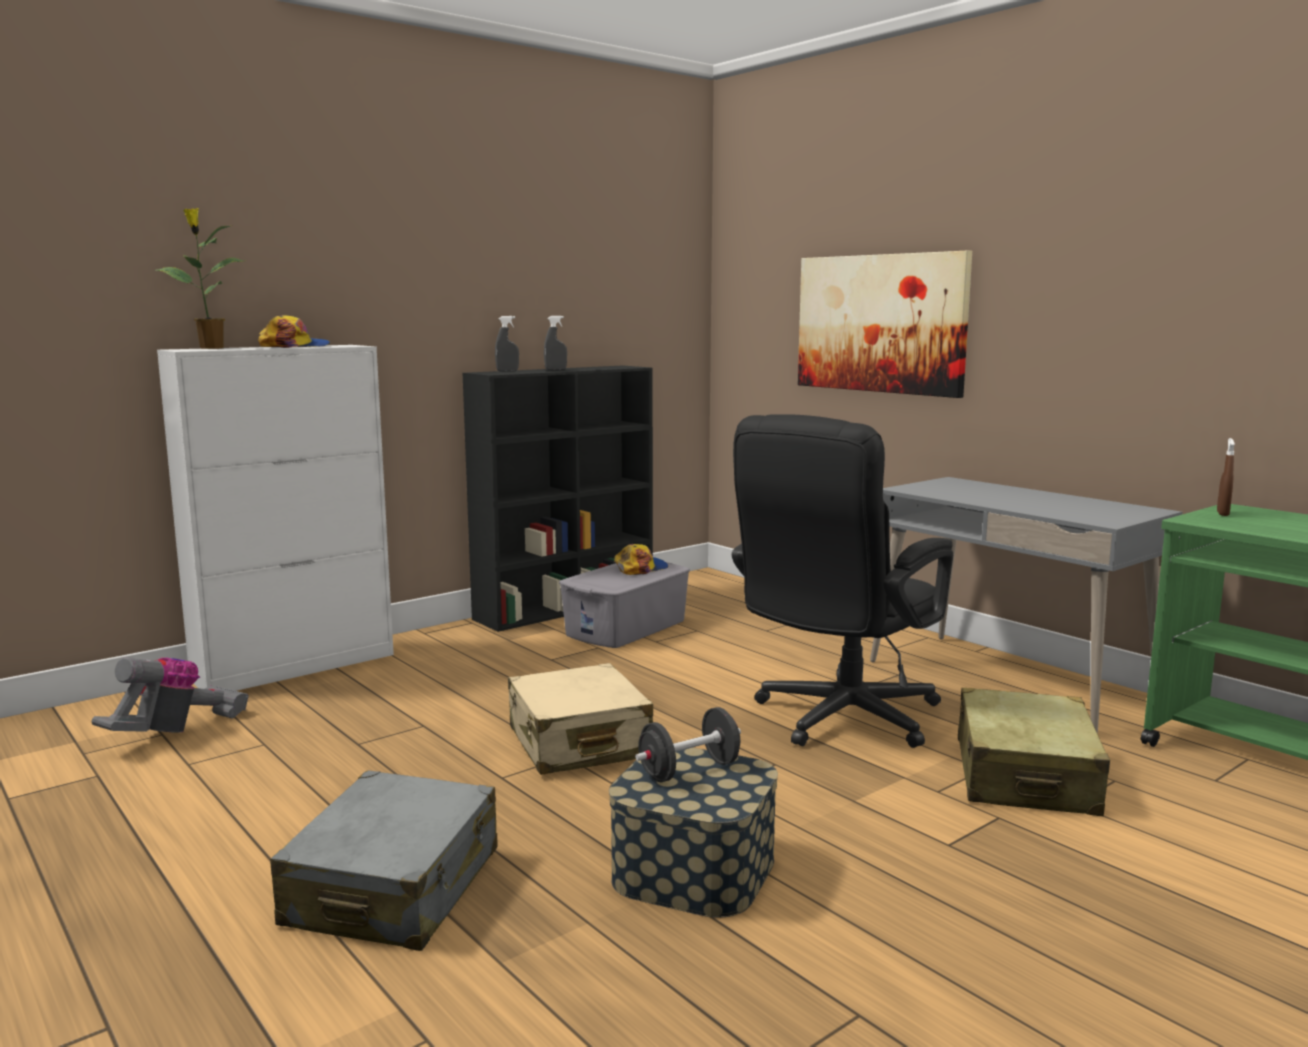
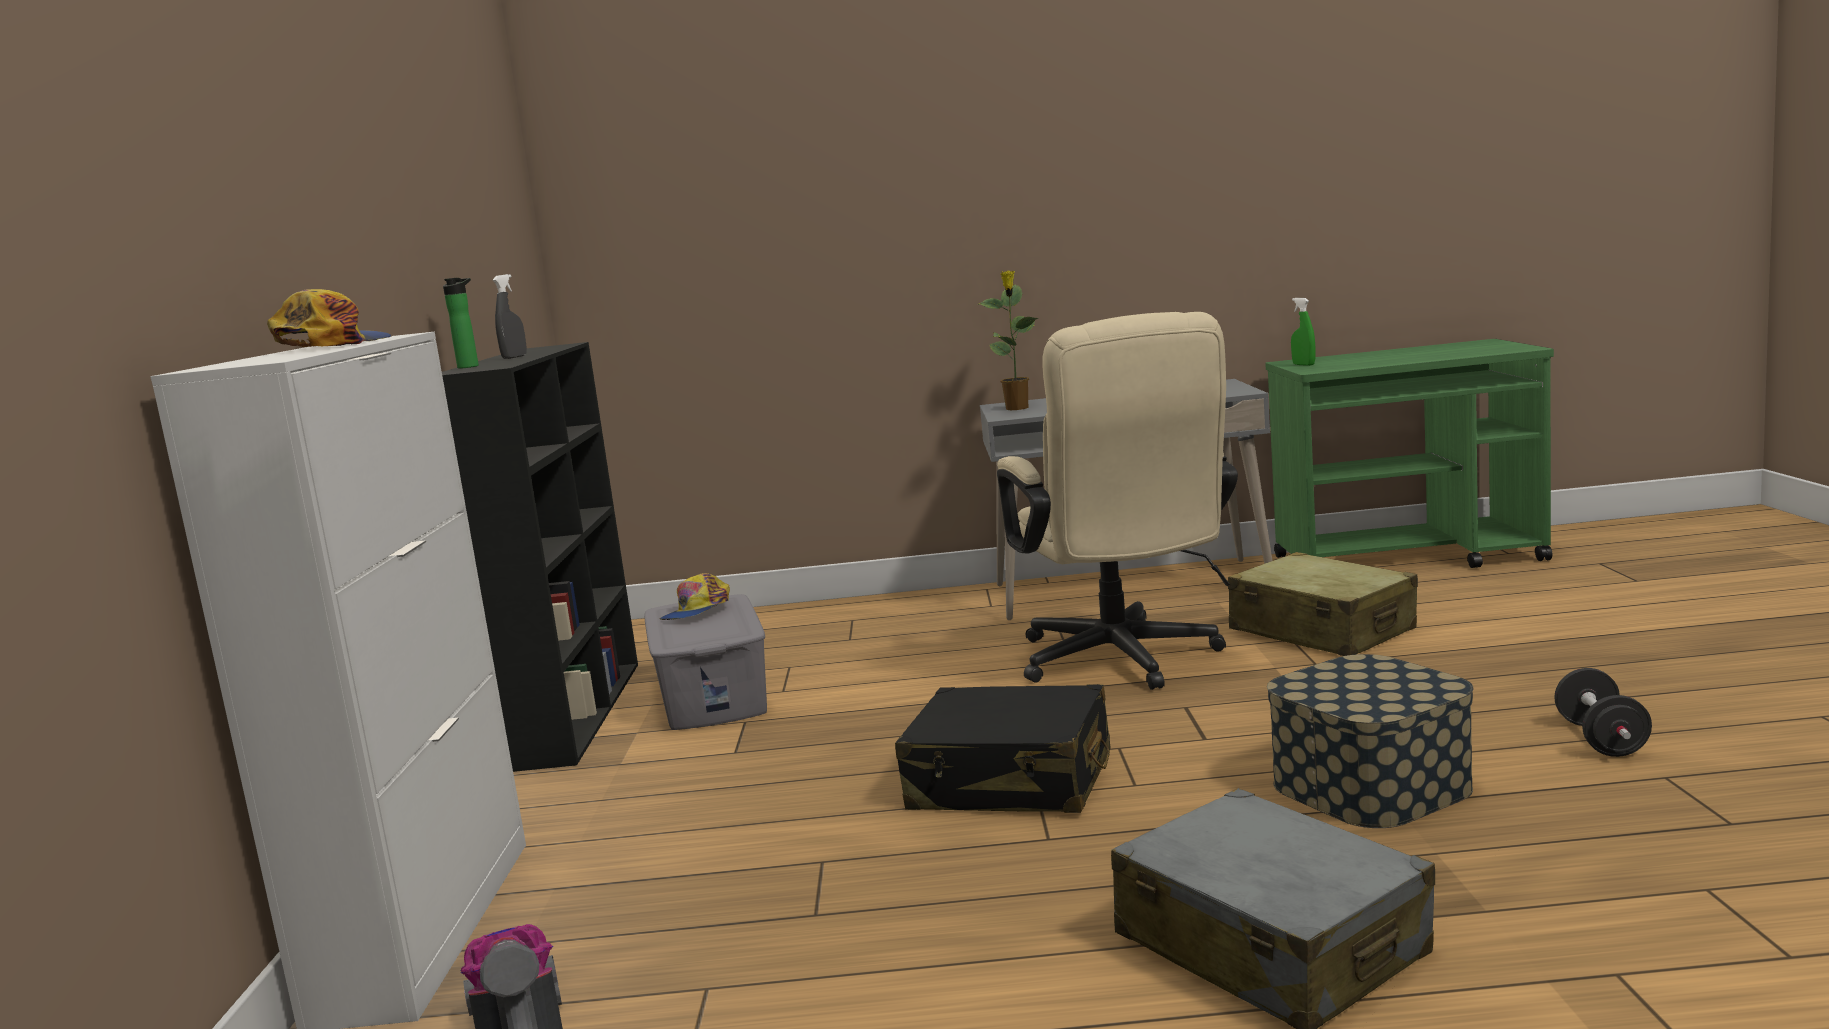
camera: 50 degrees left, 0 degrees up
(210, 348) = (238, 361): potted plant -> potted plant (1017, 408)
(507, 371) = (470, 366): grey spray bottle -> bottle
(578, 743) = (1011, 782): beige suitcase -> black suitcase
(640, 568) = (697, 612): cap -> cap turned 150 degrees counterclockwise
(689, 770) = (1342, 683): black dumbbell -> black dumbbell (1601, 739)
(837, 720) = (1123, 662): black office chair -> beige office chair
(880, 323) = (845, 249): picture -> none
(1222, 513) = (1303, 365): brown spray bottle -> green spray bottle

